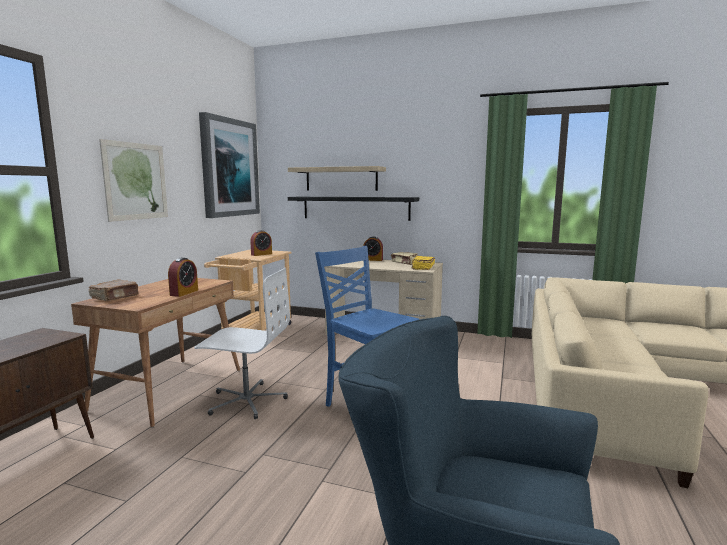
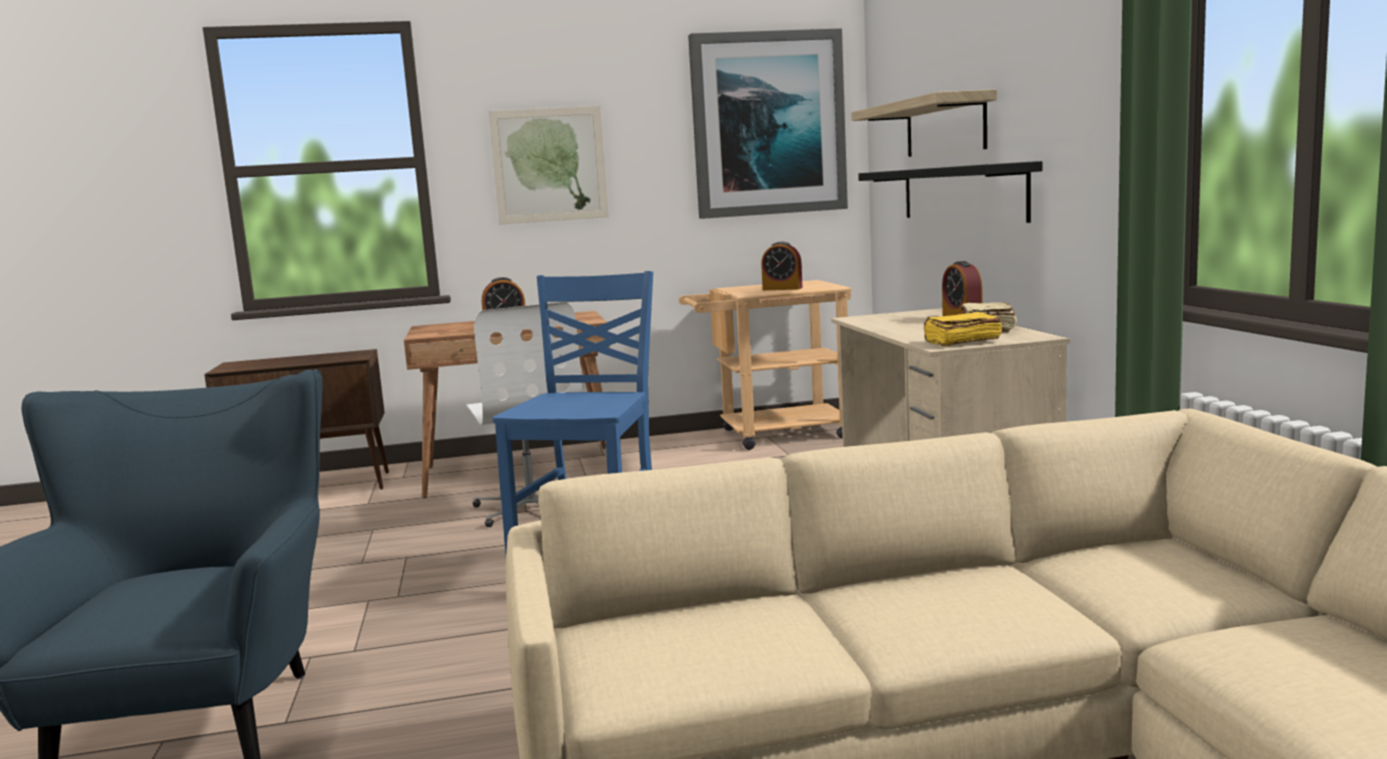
camera: 60 degrees right, 0 degrees up
(115, 297) = (452, 325): brown book -> none

